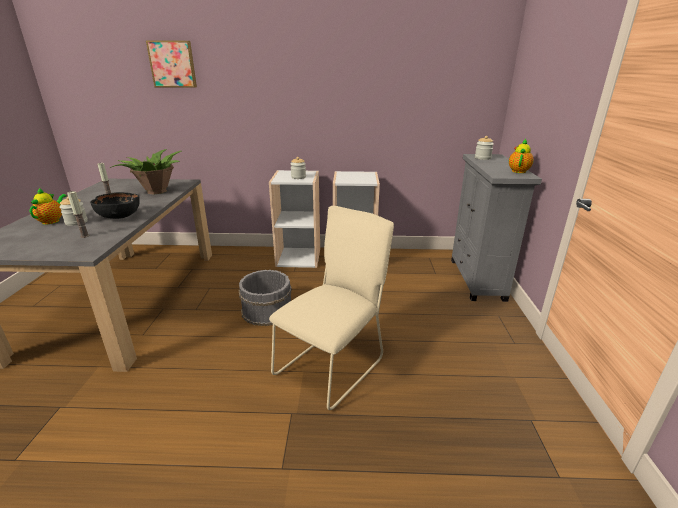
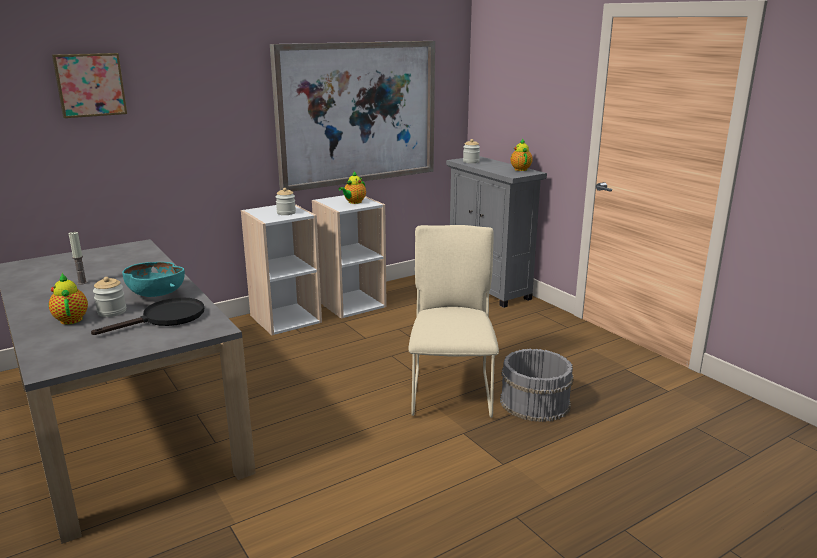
camera: 35 degrees left, 5 degrees down
(85, 236) = (165, 318): candle -> black frying pan
(119, 217) = (156, 294): black bowl -> turquoise bowl
(155, 191) = (126, 262): potted plant -> none
(266, 310) = (325, 375): grey bucket -> grey bucket (534, 403)
(359, 178) = (354, 202): none -> teapot
(384, 102) = (357, 113): none -> picture

